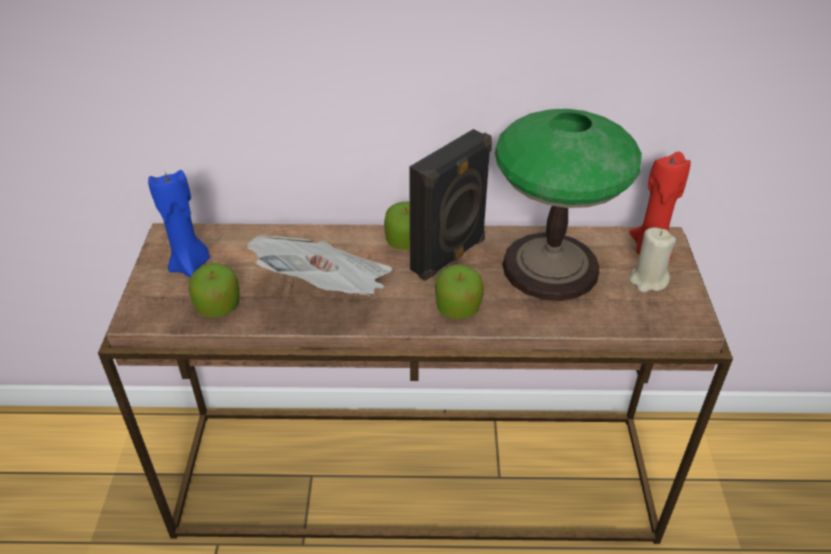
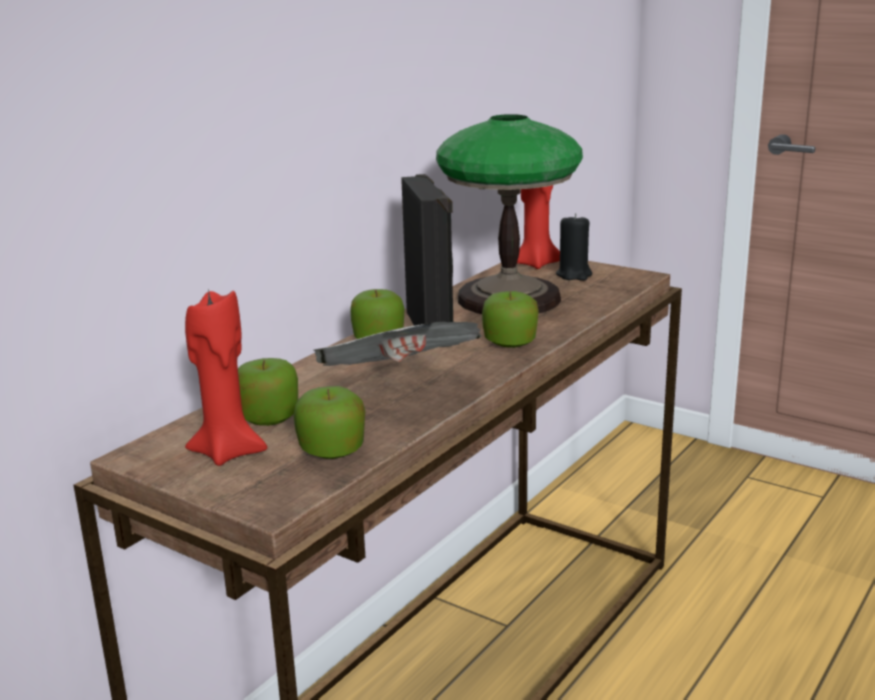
camera: 55 degrees left, 20 degrees down
(190, 266) = (228, 452): blue candle -> red candle
(247, 257) = (268, 417): none -> apple
(648, 280) = (574, 275): beige candle -> black candle

